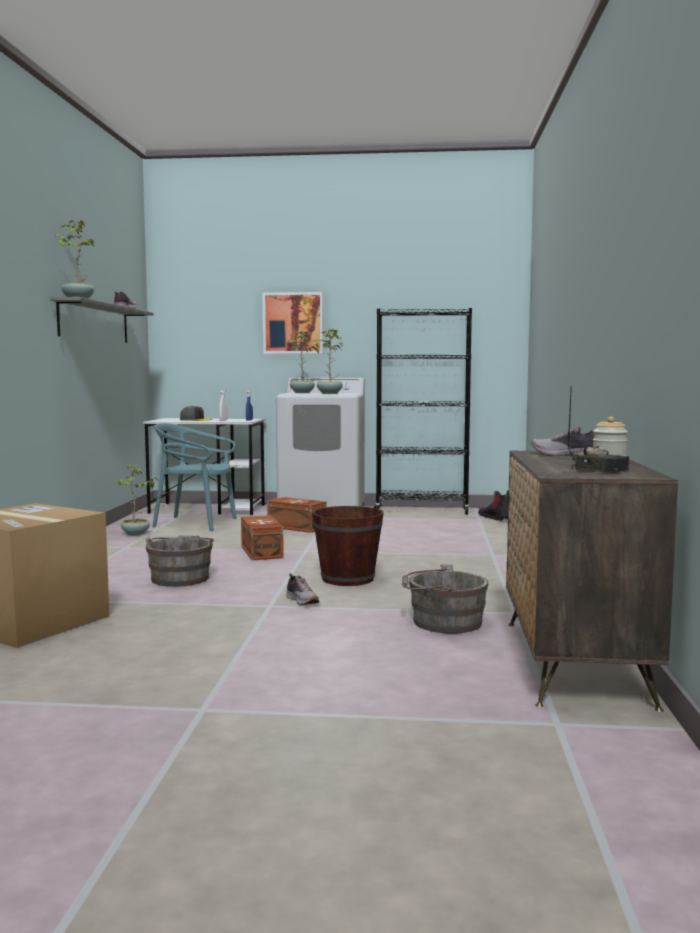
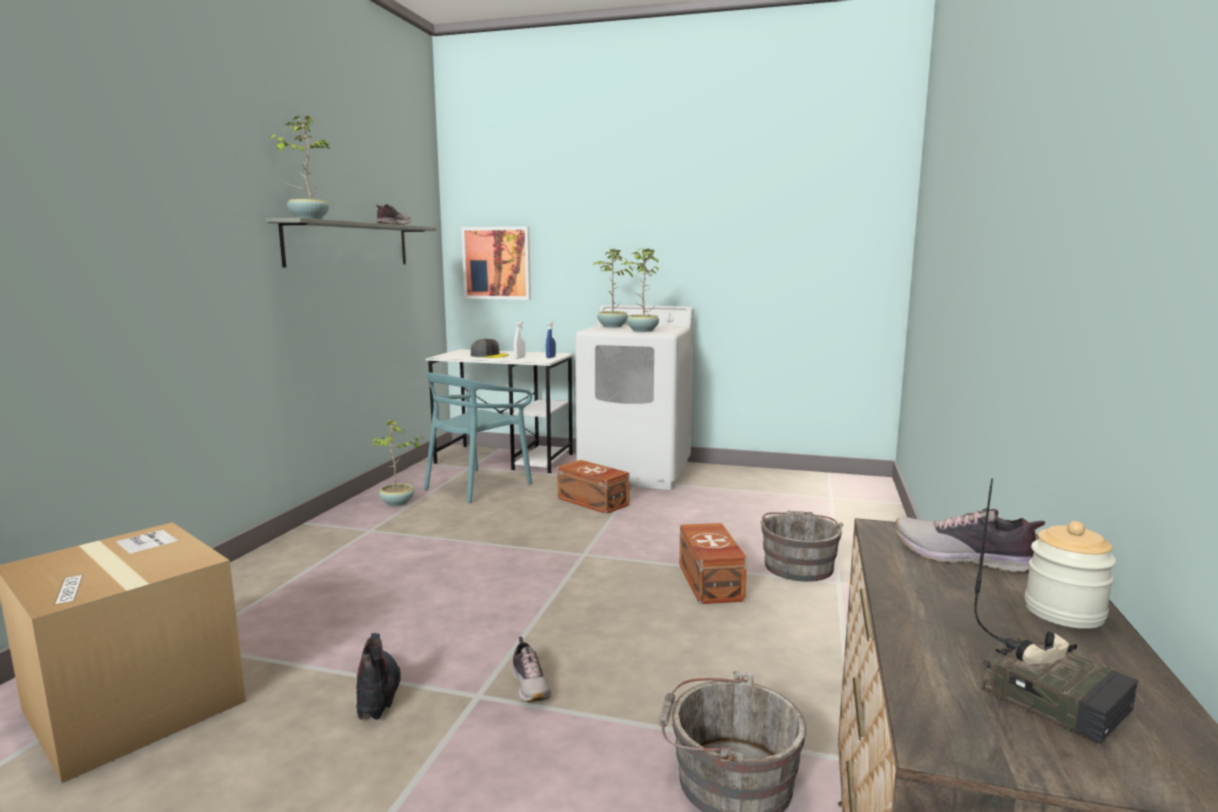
camera: 10 degrees right, 5 degrees up
(181, 578) = (396, 607): grey bucket -> grey bucket (798, 565)
(195, 523) = (477, 485): turquoise chair -> turquoise chair turned 75 degrees counterclockwise
(261, 552) = (526, 553): brown storage box -> brown storage box (709, 582)
(293, 323) = (608, 237): picture -> picture (497, 263)
(347, 579) = (616, 629): brown bucket -> none
(422, 511) = (759, 476): black bookcase -> none
(495, 518) = (853, 496): boot -> boot (378, 692)

